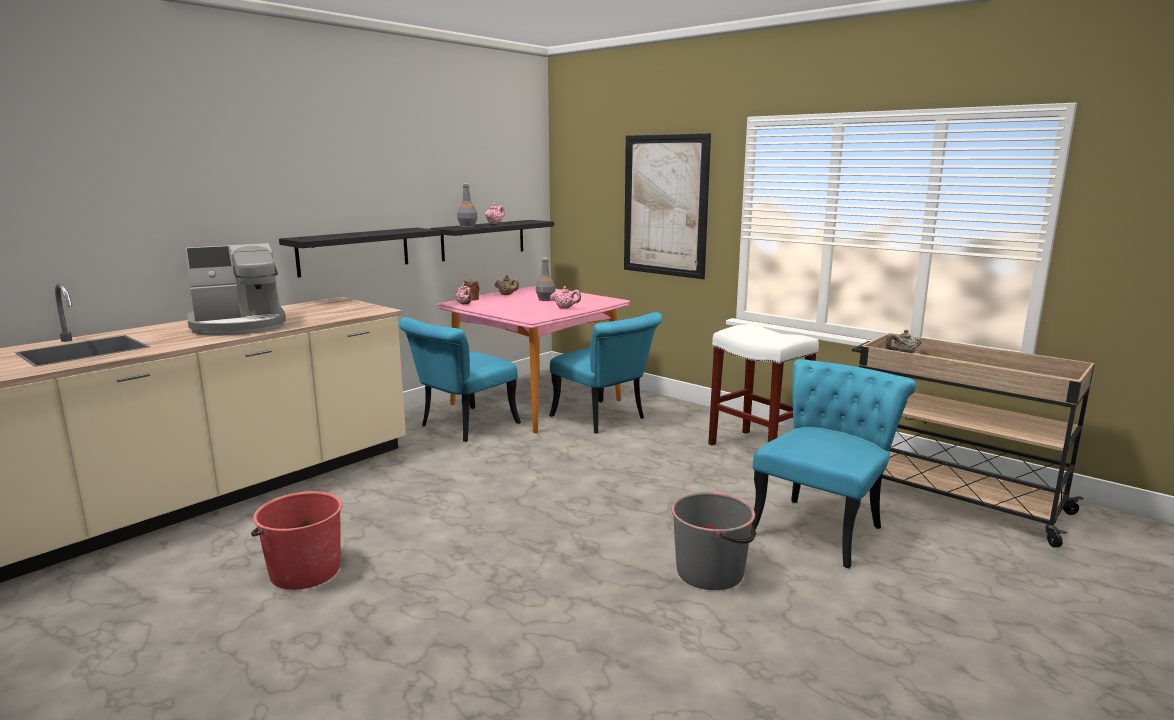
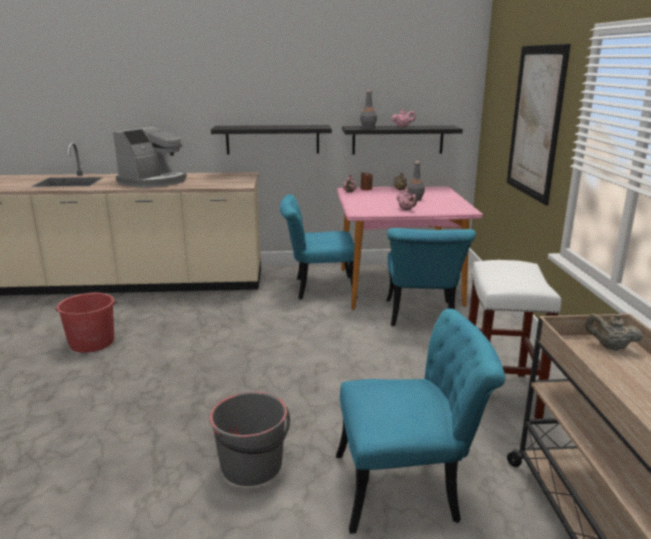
camera: 45 degrees right, 5 degrees up
(239, 326) = (154, 181): coffee machine -> coffee machine turned 75 degrees counterclockwise

